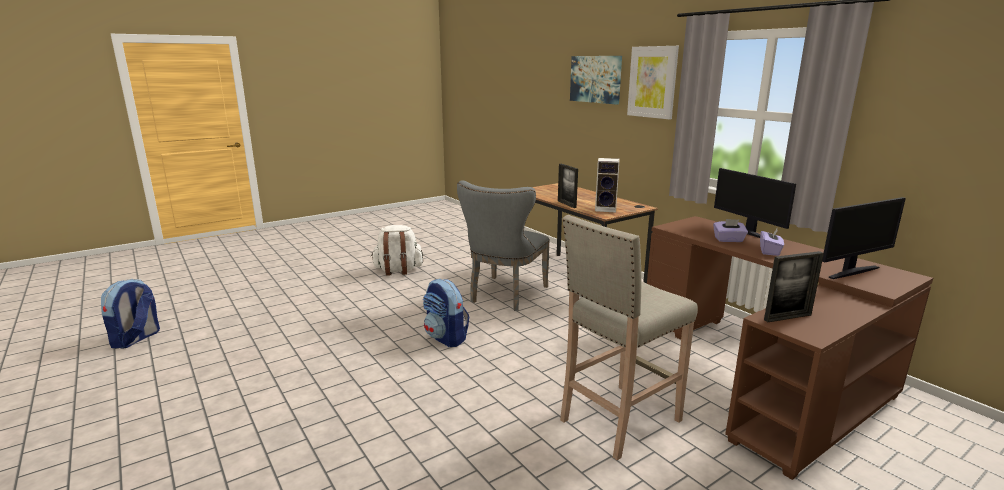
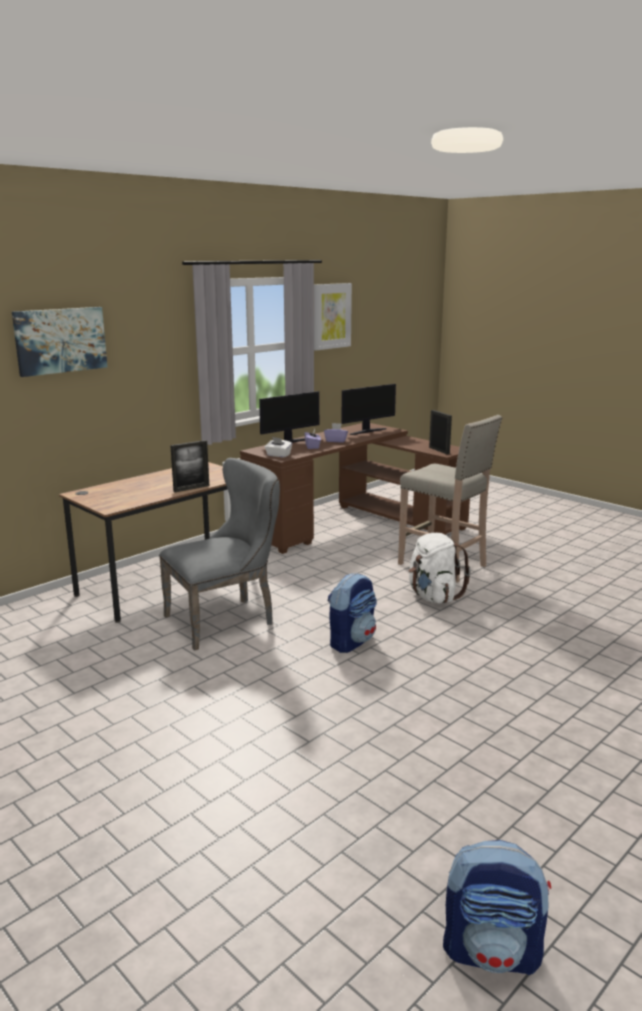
camera: 100 degrees left, 0 degrees up
(398, 270) = (124, 718): white backpack -> white backpack (433, 597)
(505, 295) = (226, 619): grey chair -> grey chair turned 45 degrees counterclockwise
(606, 209) = (213, 475): speaker -> none
(652, 82) = (146, 334): picture -> picture (331, 316)
(679, 226) = (278, 455): none -> white tissue box
(852, 272) = (367, 431): monitor -> monitor turned 90 degrees clockwise

